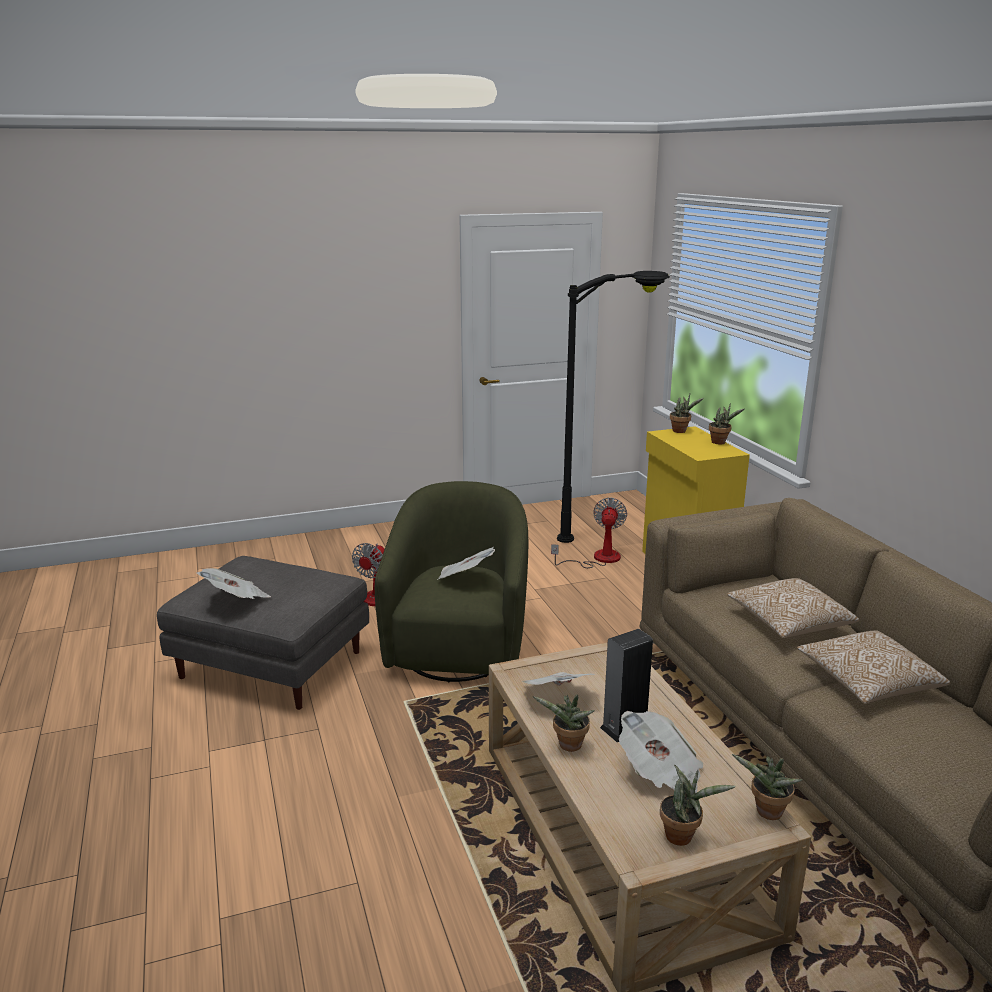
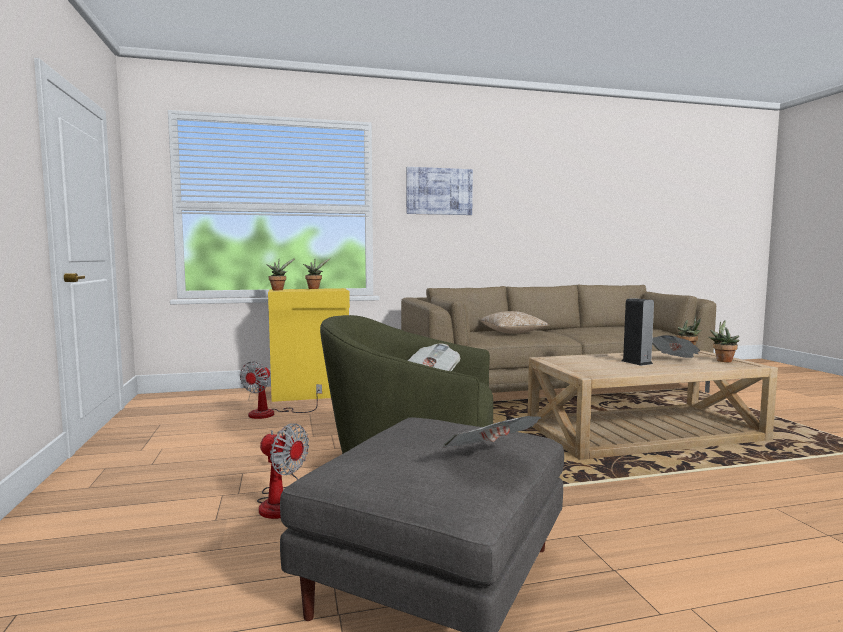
camera: 85 degrees left, 15 degrees down
(557, 695) = (613, 369): newspaper -> none
(568, 746) = (670, 369): potted plant -> none
(598, 559) = (271, 414): fan -> fan turned 90 degrees counterclockwise
(615, 533) = (225, 406): black floor lamp -> none
(867, 683) = (568, 332): pillow -> none
(909, 337) = (439, 191): none -> picture

